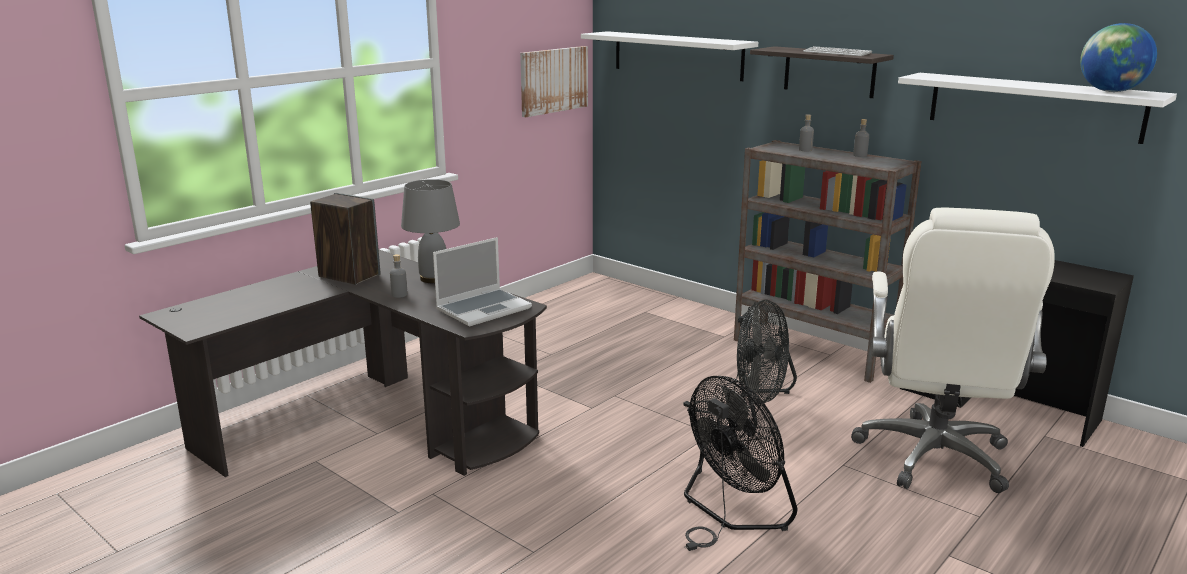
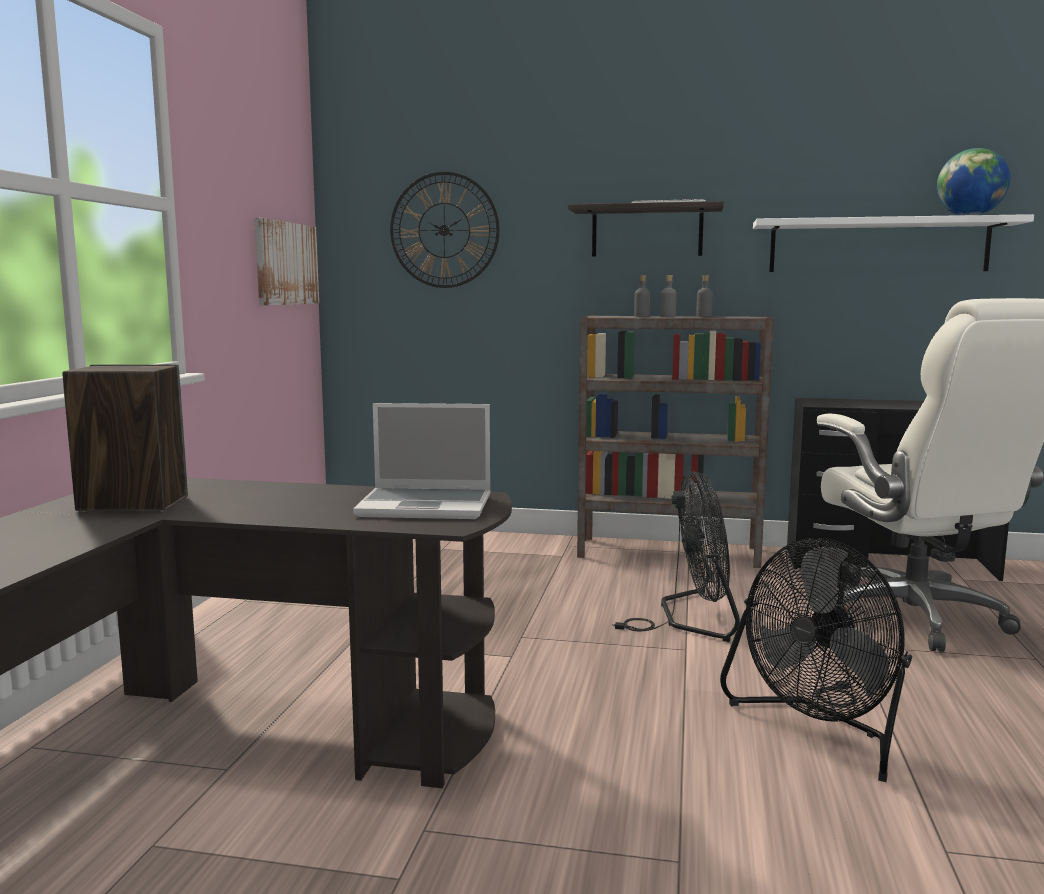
camera: 30 degrees left, 10 degrees down
(399, 294) = (262, 511): grey bottle -> grey bottle (668, 316)
(433, 278) = (285, 490): grey table lamp -> none
(484, 308) = (427, 506): laptop -> laptop turned 75 degrees clockwise
(677, 55) = (444, 230): white shelf -> wall clock
(723, 510) = (819, 726): black fan -> black fan turned 150 degrees counterclockwise

